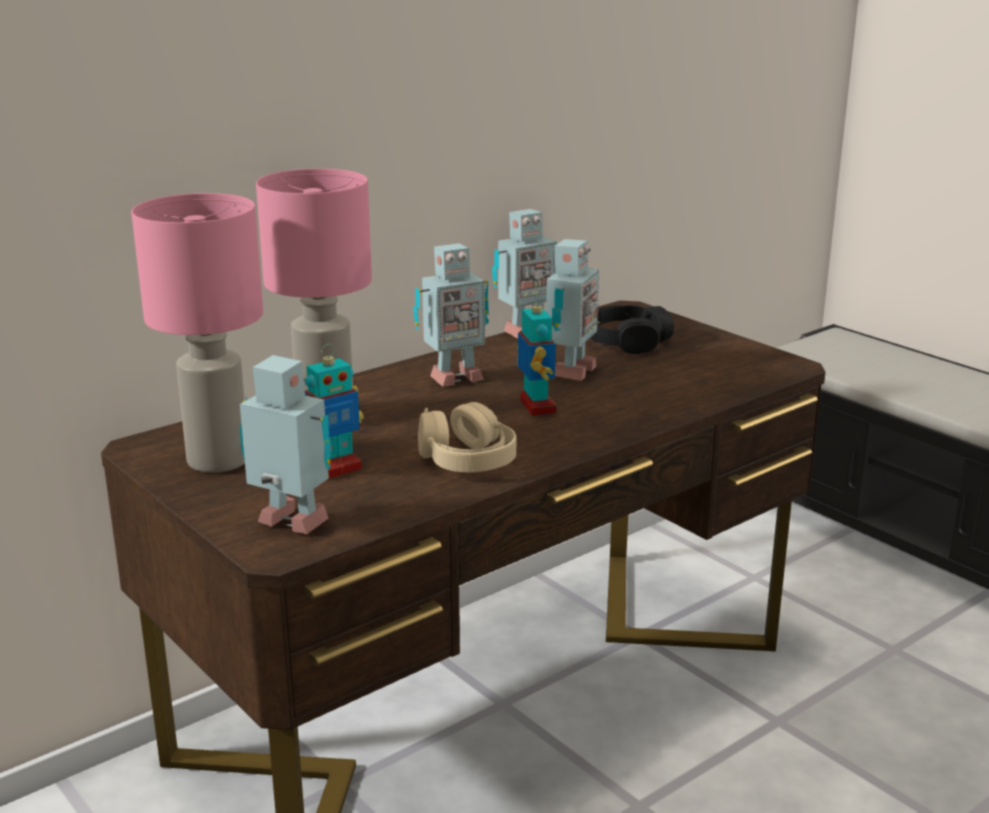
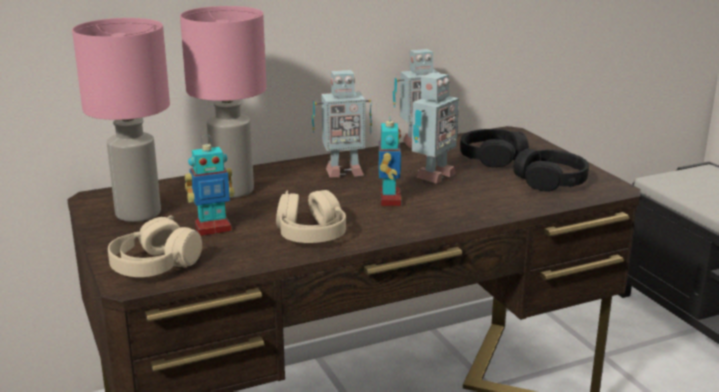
camera: 15 degrees right, 0 degrees up
(291, 525) = (155, 265): toy robot -> beige headphones
(714, 363) = (550, 180): none -> black headphones

